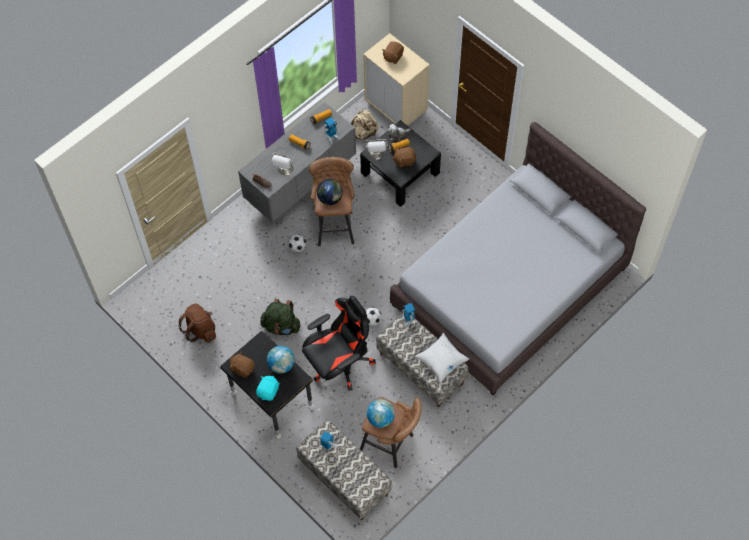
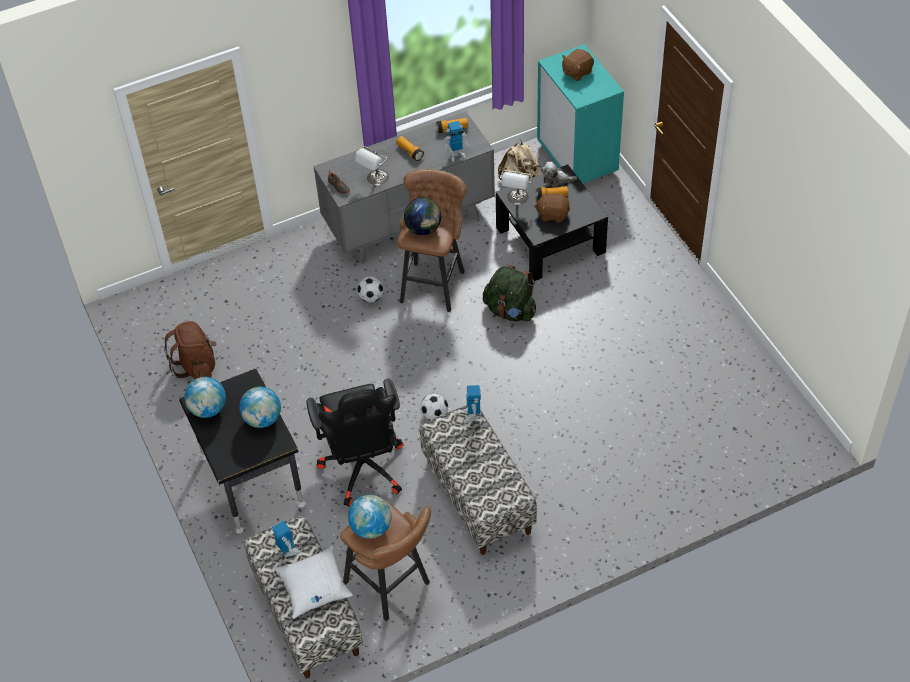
camera: 20 degrees right, 10 degrees down
(242, 368) = (208, 409): brown plush toy -> globe
(268, 391) = (229, 448): turquoise plush toy -> none
(281, 326) = (306, 390): green backpack -> green backpack (510, 311)
(338, 366) = (362, 461): black office chair -> black office chair turned 90 degrees clockwise
(396, 107) = (578, 160): beige cabinet -> turquoise cabinet
(441, 360) = (499, 481): grey pillow -> grey pillow (314, 587)
(510, 287) = (650, 422): grey bed -> none

